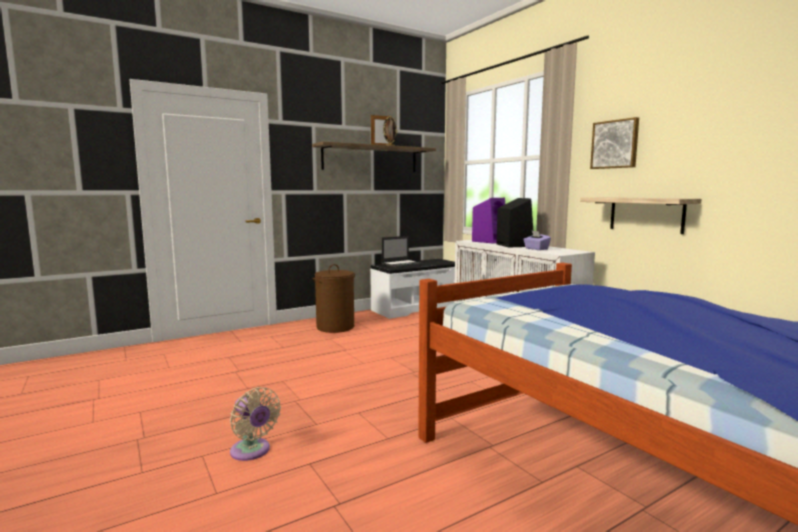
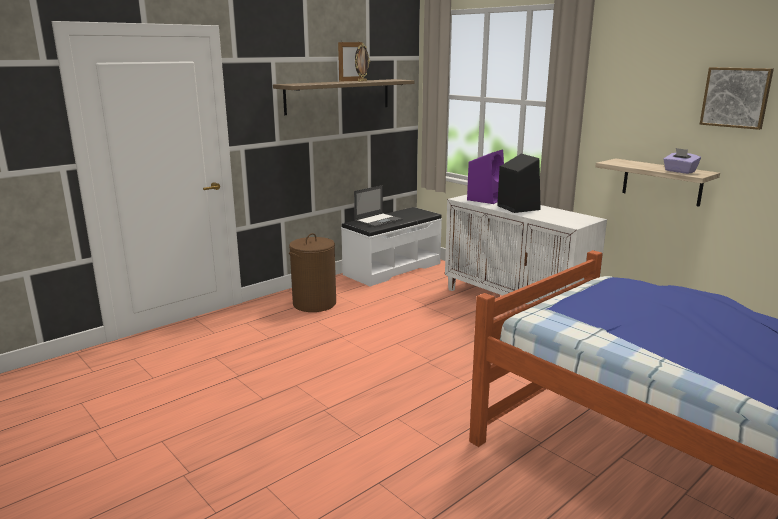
camera: 10 degrees left, 10 degrees up
(252, 452) = (314, 476): beige fan -> none
(536, 249) = (545, 215): purple tissue box -> purple tissue box (679, 171)
(615, 144) = (632, 103): picture -> picture (736, 97)

